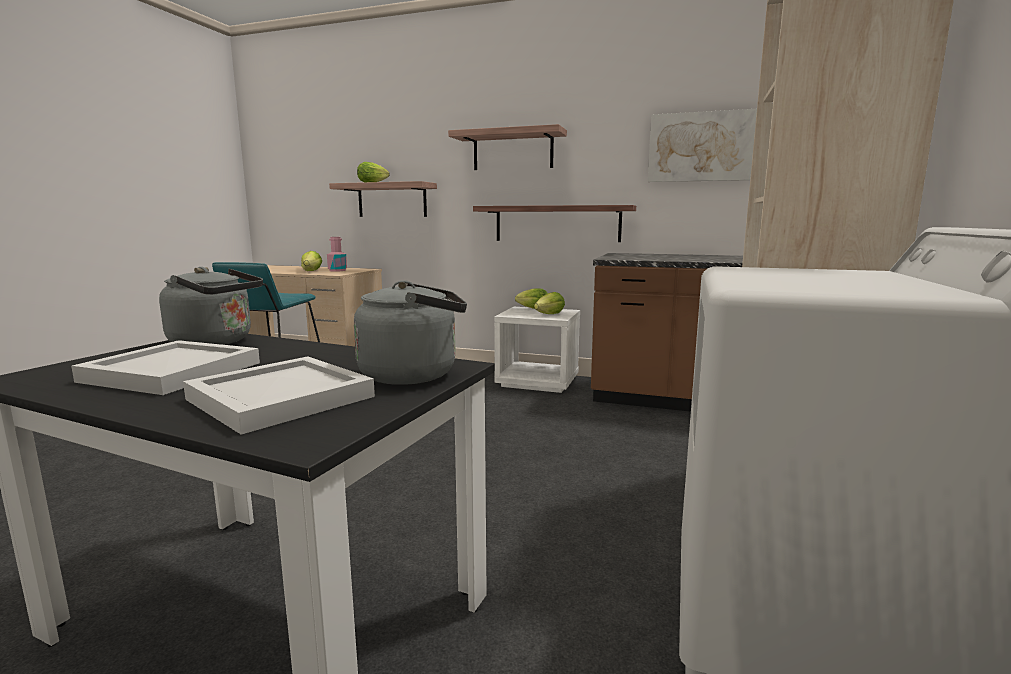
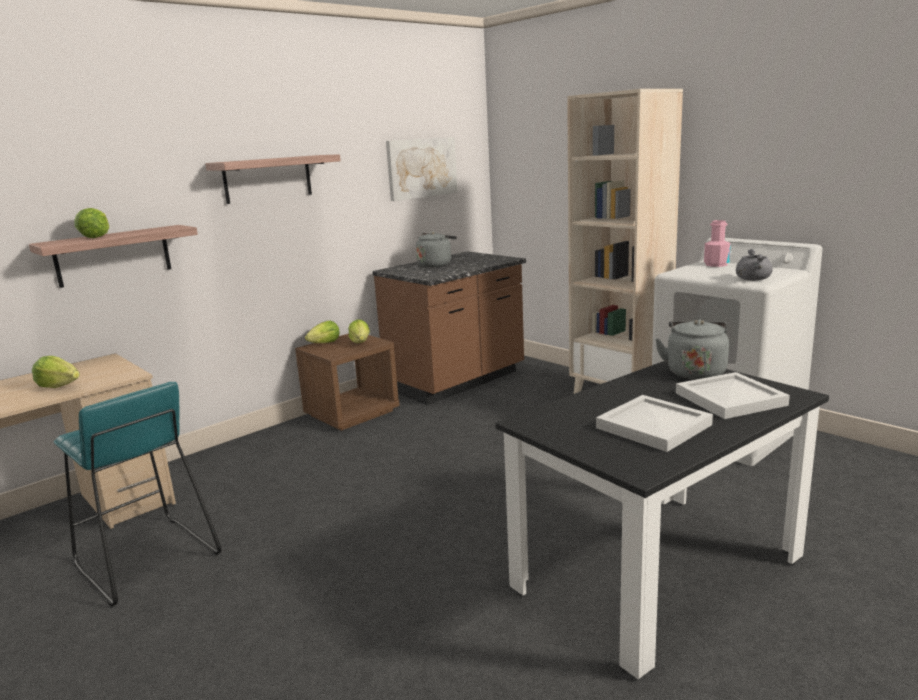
camera: 60 degrees left, 5 degrees up
(216, 342) = (557, 419): grey kettle -> grey kettle (436, 264)
(337, 270) = (85, 373): pink bottle -> pink bottle (716, 264)
(538, 382) = (352, 413): white nightstand -> brown nightstand
(557, 223) = (322, 251): shelf -> none
(770, 284) = (752, 279): none -> grey cooking pot

